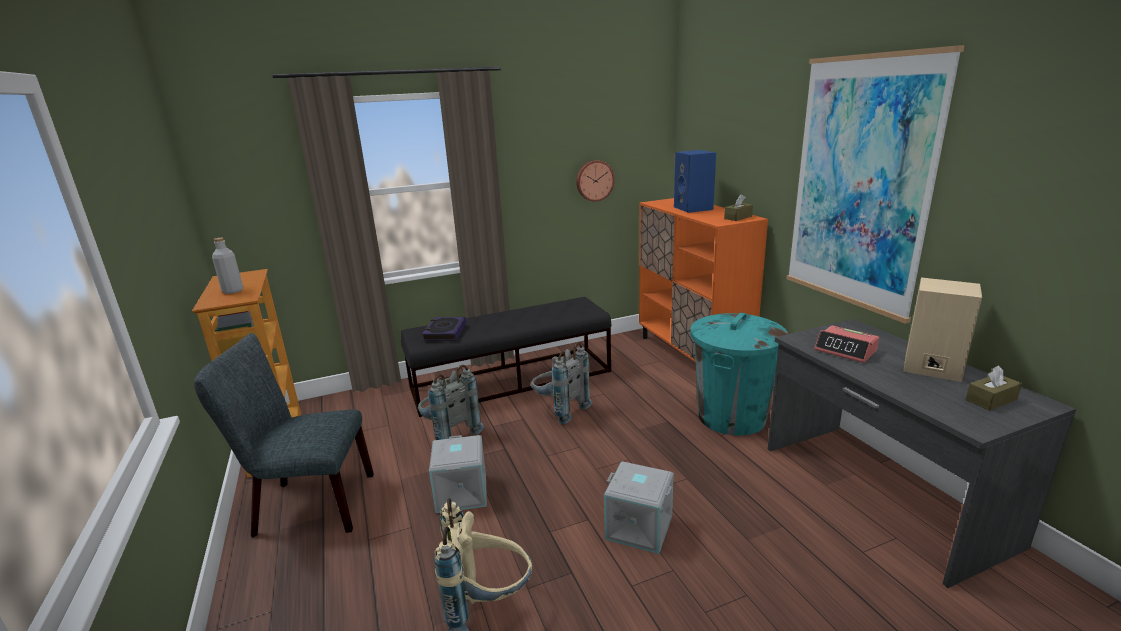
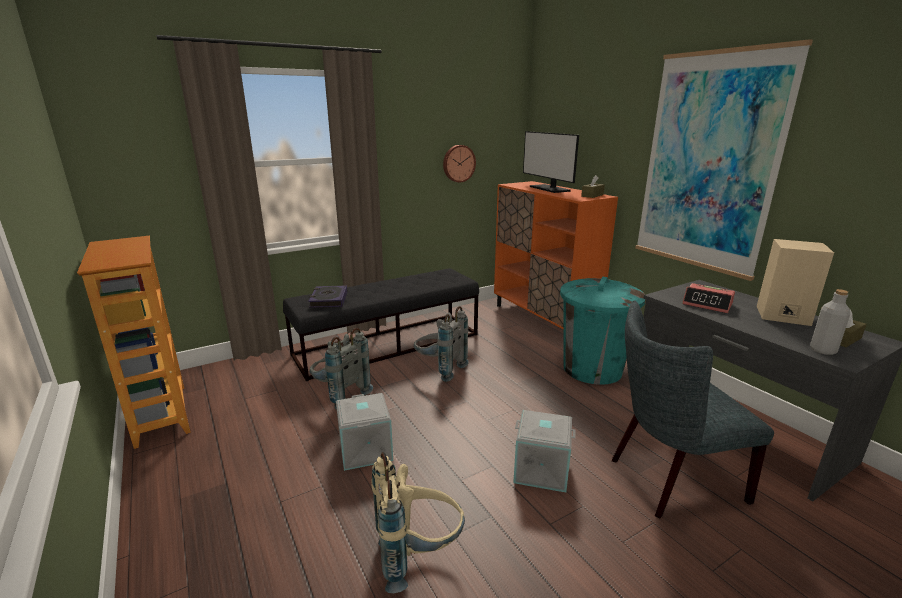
camera: 10 degrees left, 0 degrees up
(233, 291) = (118, 254): grey bottle -> grey bottle (822, 350)
(307, 506) = (206, 473): grey chair -> grey chair (669, 480)
(694, 208) = (549, 189): blue speaker -> monitor

